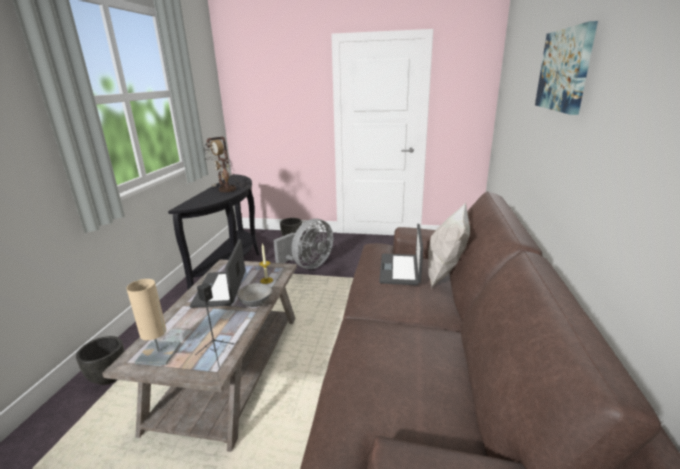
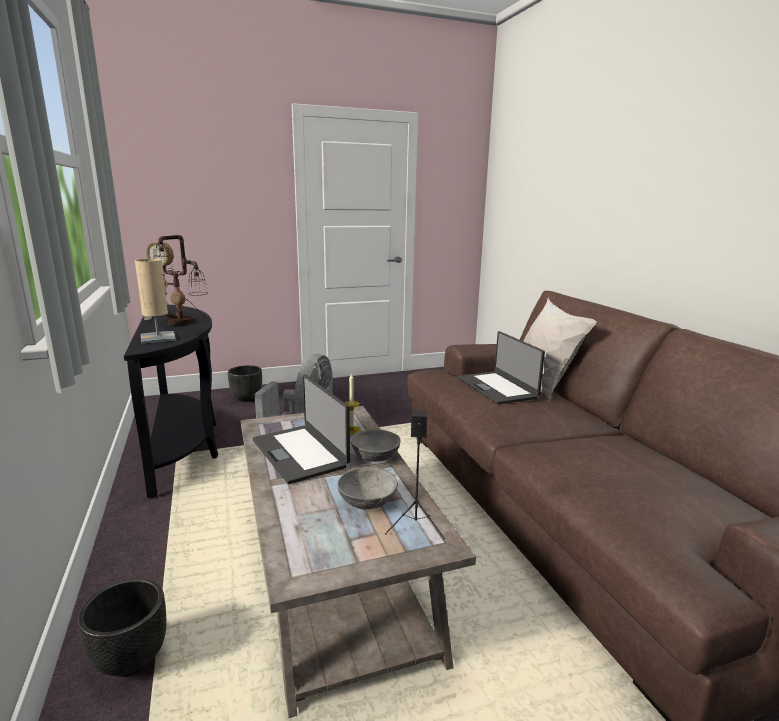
camera: 30 degrees left, 5 degrees down
(158, 353) = (327, 550): beige table lamp -> beige table lamp (158, 338)
(213, 330) = (367, 501): none -> grey bowl
(564, 70) = (644, 153): picture -> none

